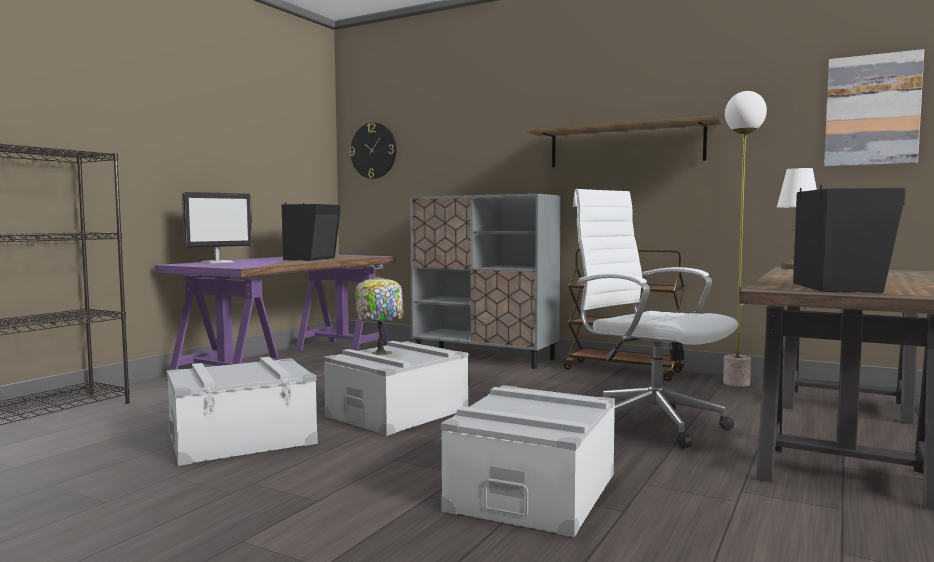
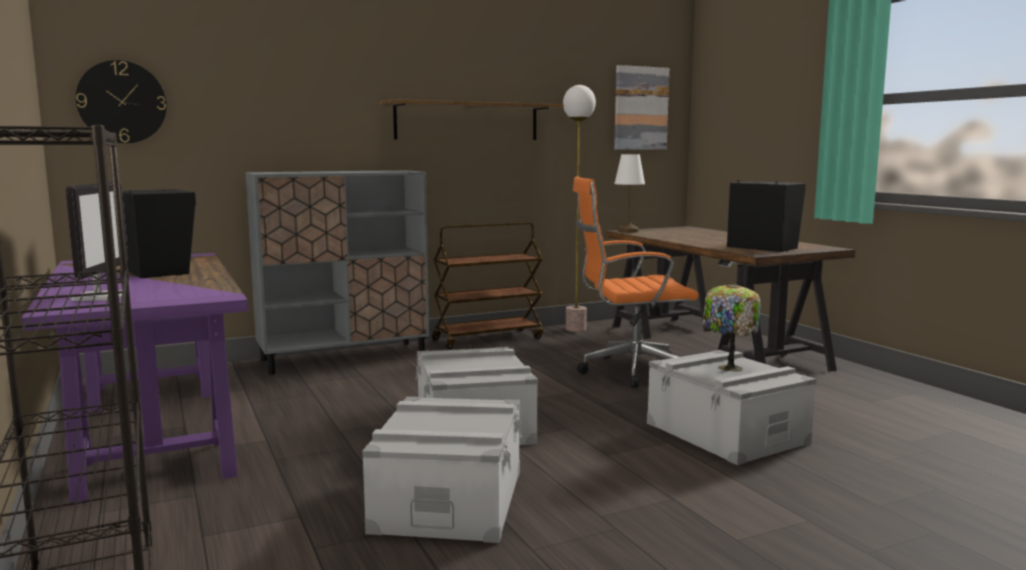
camera: 55 degrees left, 5 degrees up
(380, 352) = (453, 366): table lamp -> table lamp (728, 368)
(648, 423) = (629, 371): white office chair -> orange office chair

